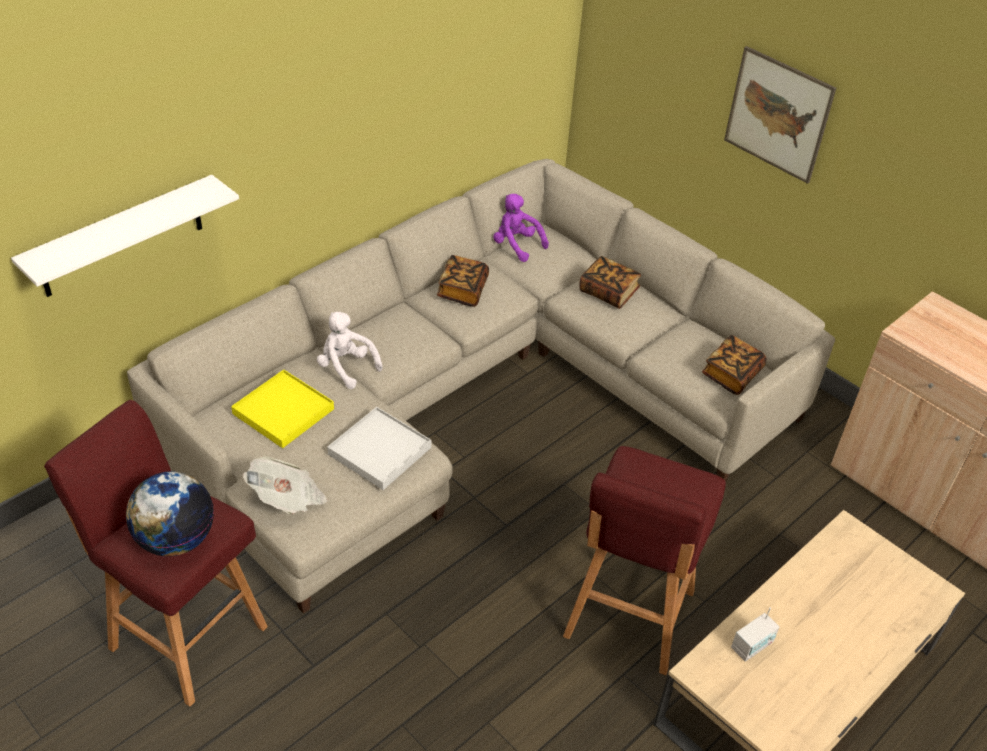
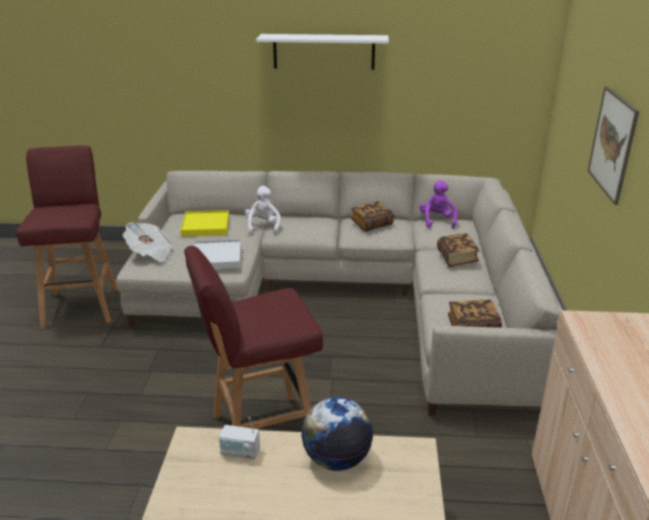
camera: 50 degrees right, 15 degrees down
(121, 237) = (176, 99): white shelf -> white shelf (324, 51)
(176, 539) = (53, 215): globe -> globe (336, 459)

